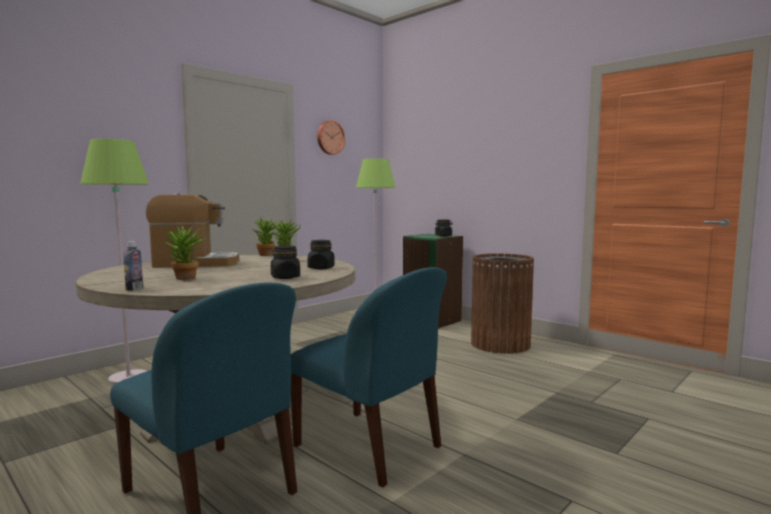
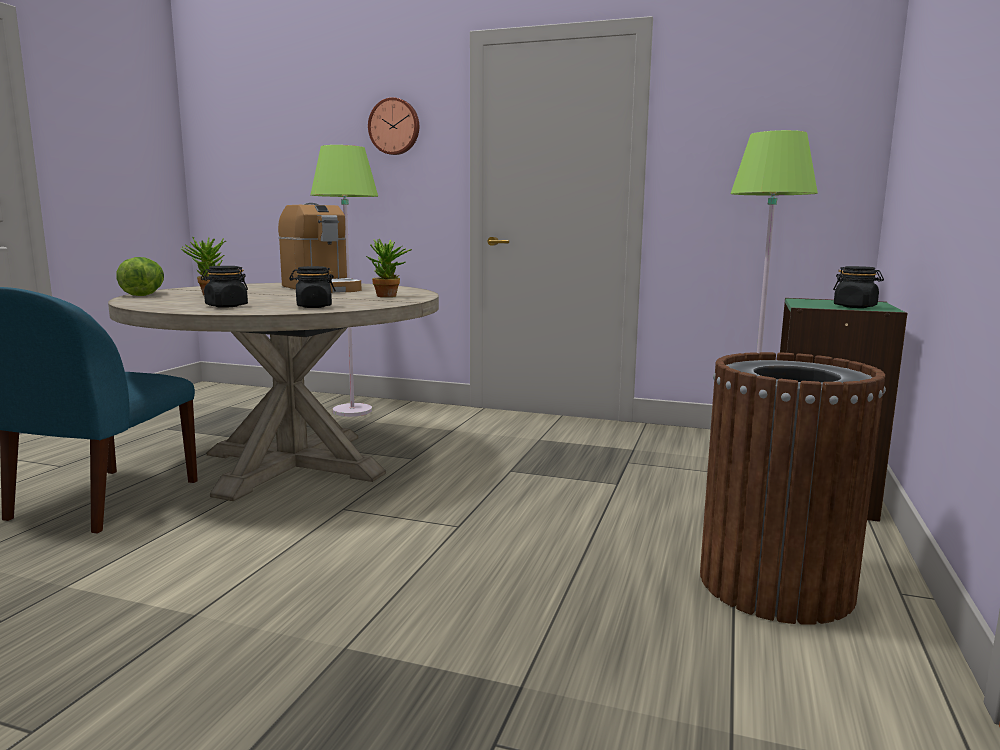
camera: 65 degrees right, 5 degrees up
(134, 289) = (145, 294): bottle -> lettuce
(268, 255) = (420, 291): potted plant -> none
(330, 137) = (732, 100): wall clock -> wall clock (395, 127)
(370, 447) = (209, 548): blue chair -> none

